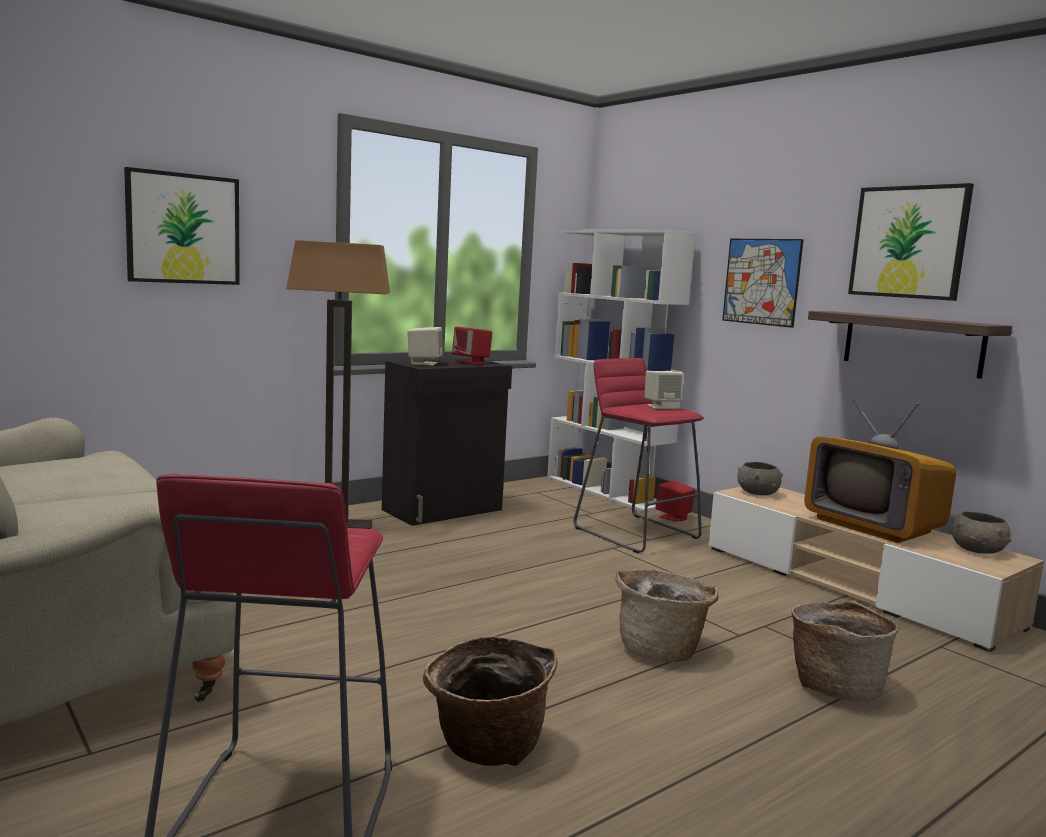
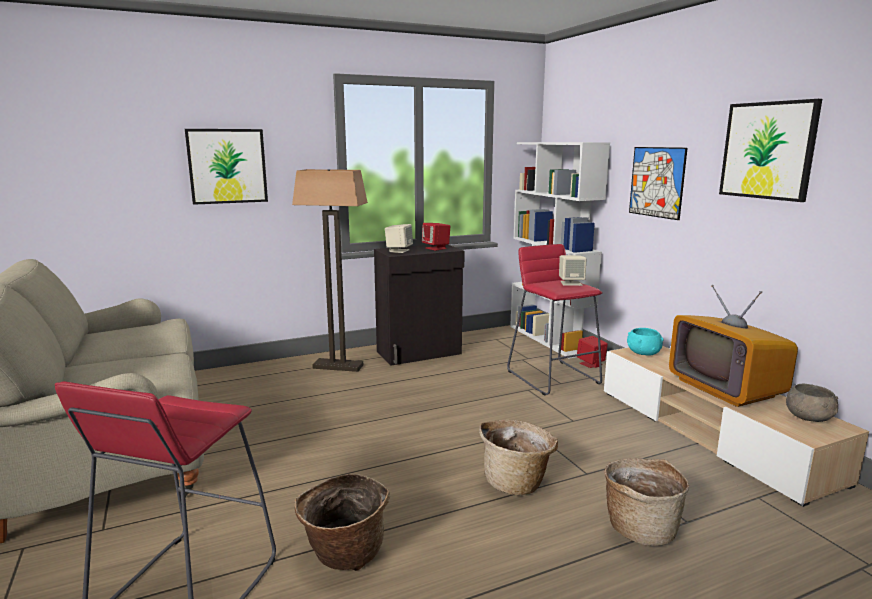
camera: 15 degrees right, 5 degrees up
(757, 493) = (643, 353): grey bowl -> turquoise bowl
(912, 343) = (769, 237): shelf -> none

